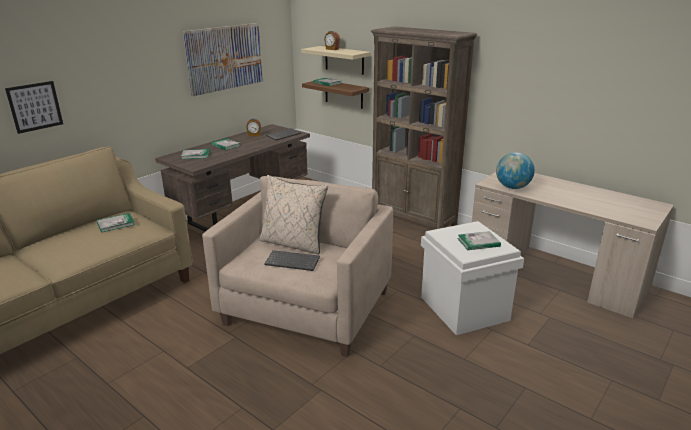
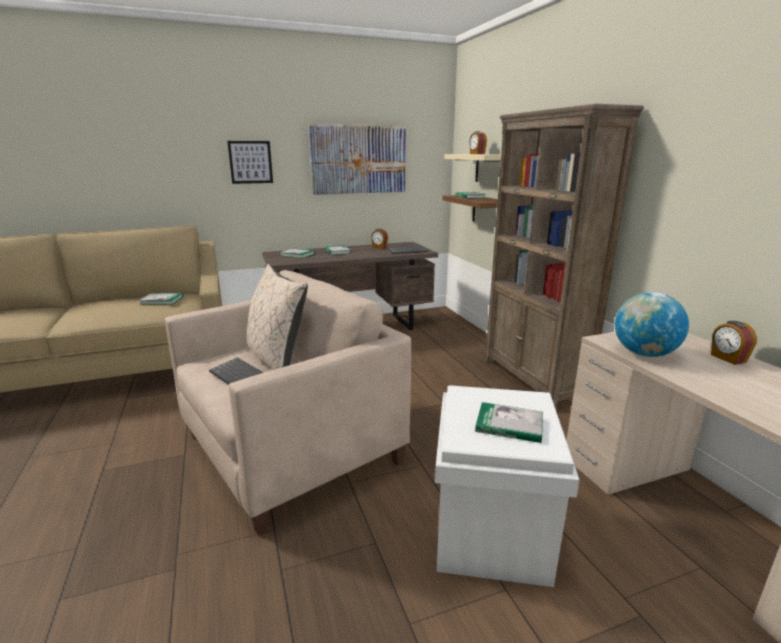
camera: 30 degrees right, 5 degrees down
(35, 106) = (137, 178): picture -> picture (250, 162)
(548, 181) = (727, 358): none -> alarm clock

